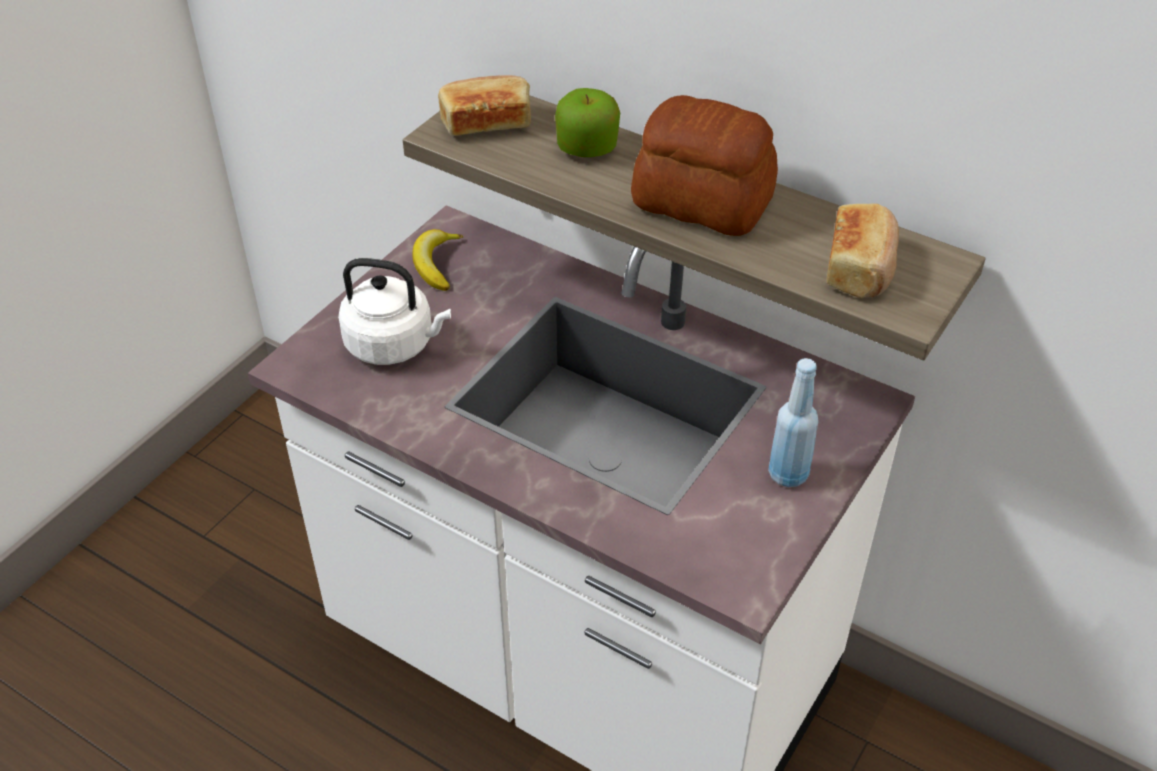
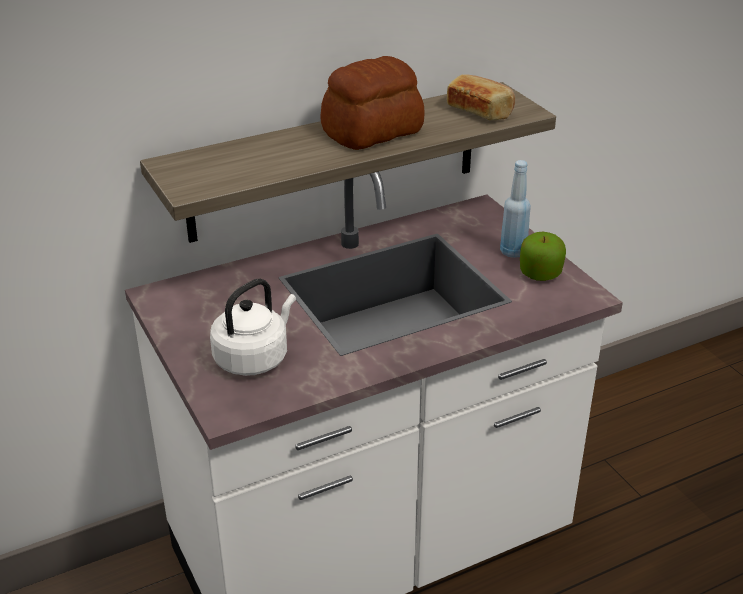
camera: 60 degrees left, 10 degrees down
(436, 264) = (187, 313): banana -> none
(486, 122) = (198, 171): bread -> none
(587, 148) = (273, 148): apple -> apple (540, 273)

